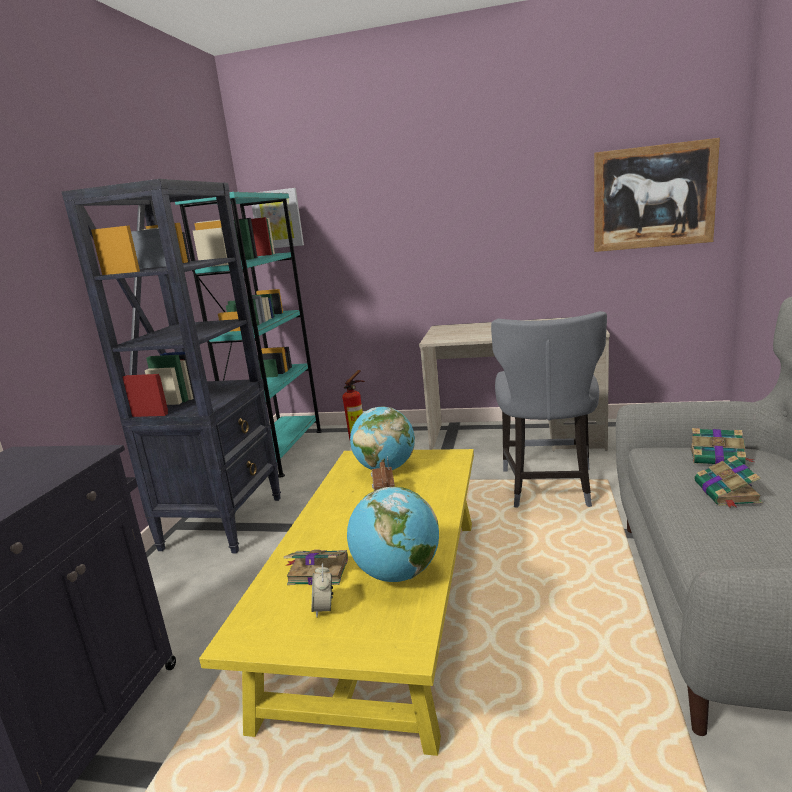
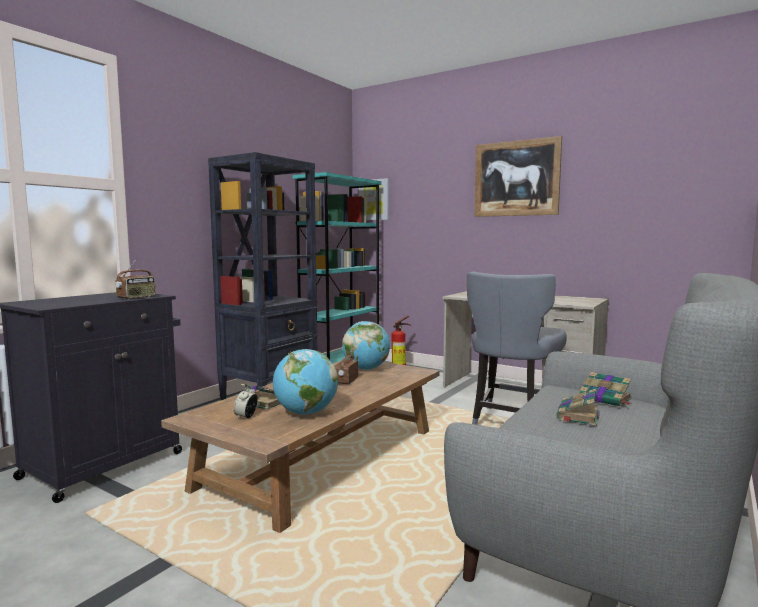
camera: 20 degrees right, 10 degrees down
(68, 468) = (137, 298): none -> radio
(385, 608) = (324, 459): yellow coffee table -> brown coffee table
(653, 197) = (666, 201): picture -> picture (516, 178)

